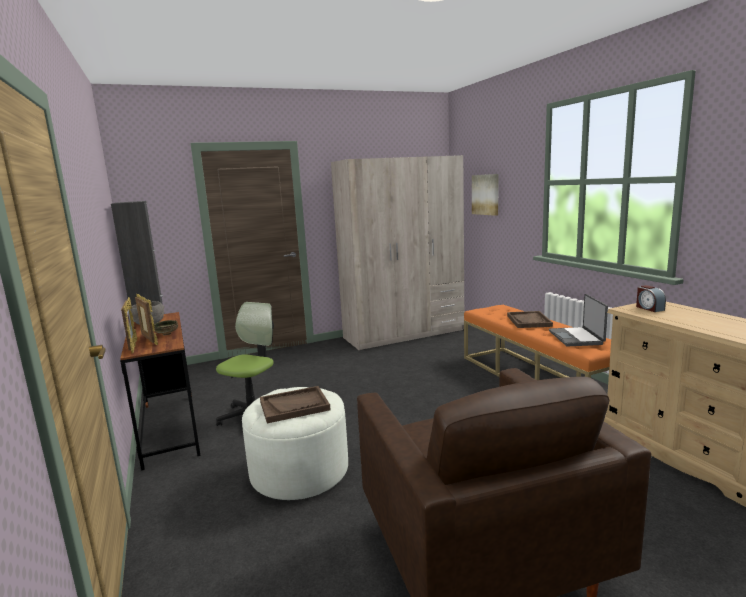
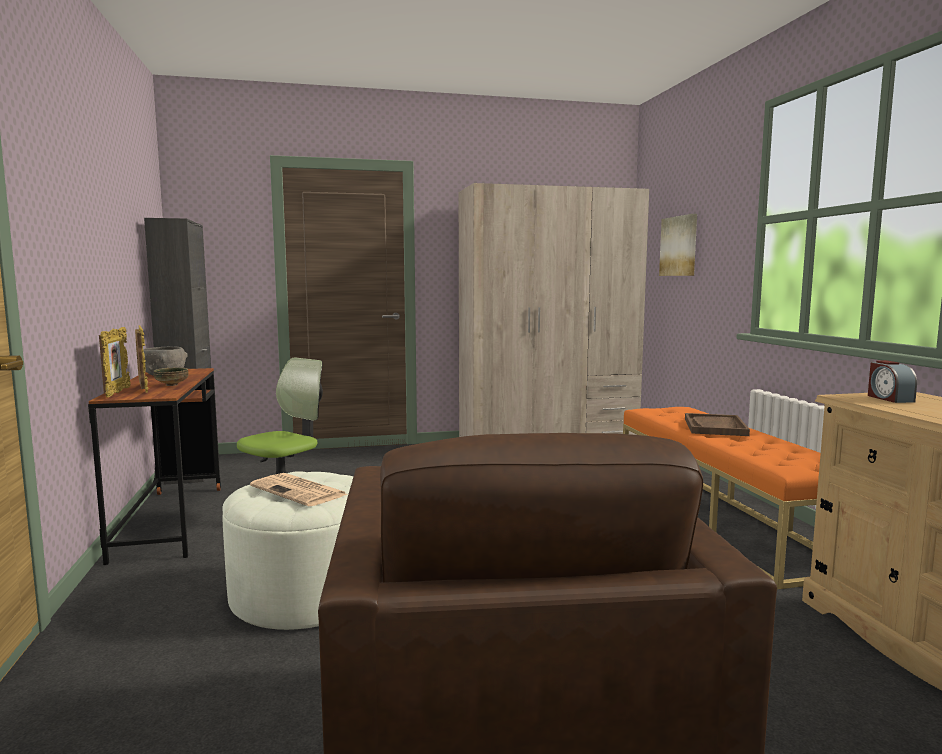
camera: 10 degrees right, 5 degrees down
(294, 406) = (300, 491): brown tray -> newspaper
(576, 337) = (780, 452): laptop -> none

